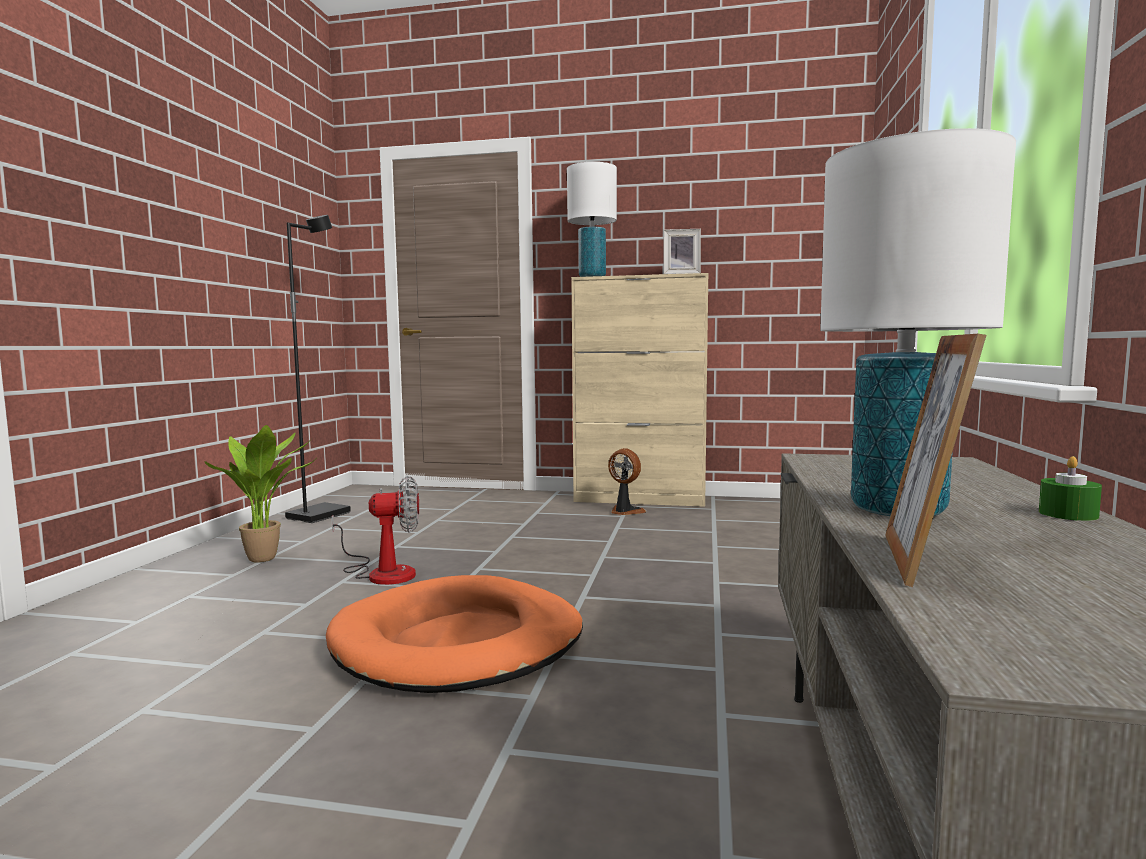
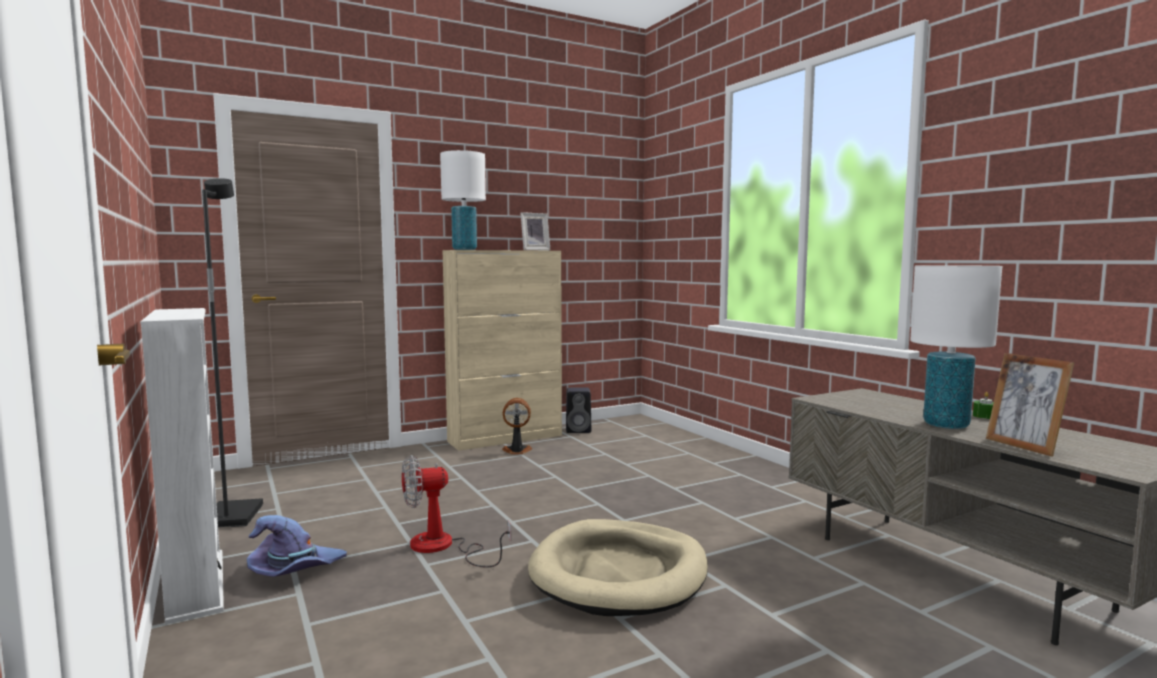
camera: 40 degrees left, 0 degrees up
(205, 552) = (195, 585): none -> white bookcase
(267, 559) = (295, 570): potted plant -> purple hat
(382, 572) = (443, 547): fan -> fan turned 150 degrees counterclockwise
(459, 642) = (619, 573): orange dog bed -> beige dog bed
(737, 504) = (579, 430): none -> black speaker

